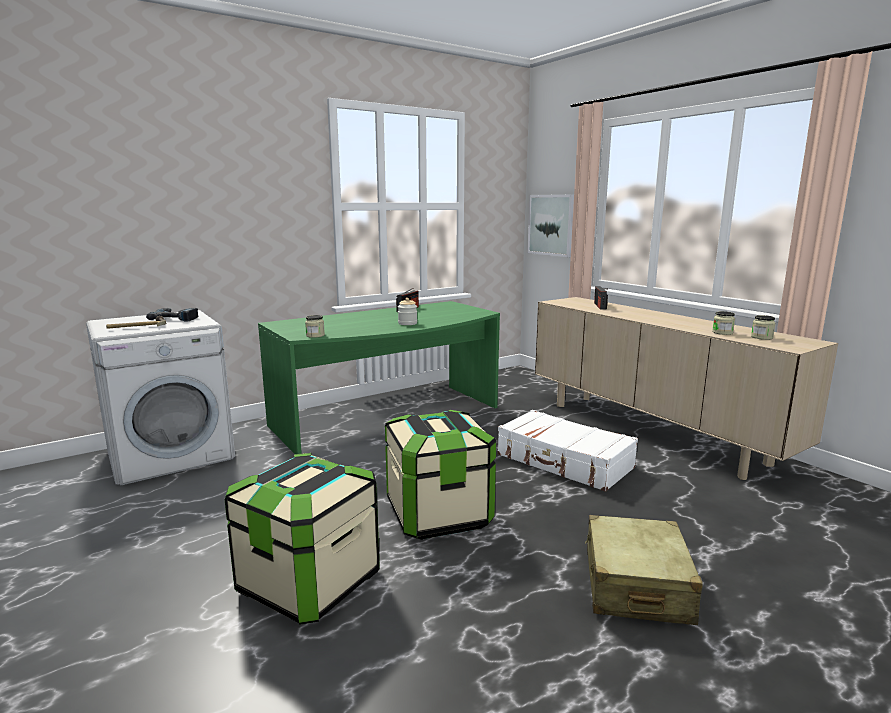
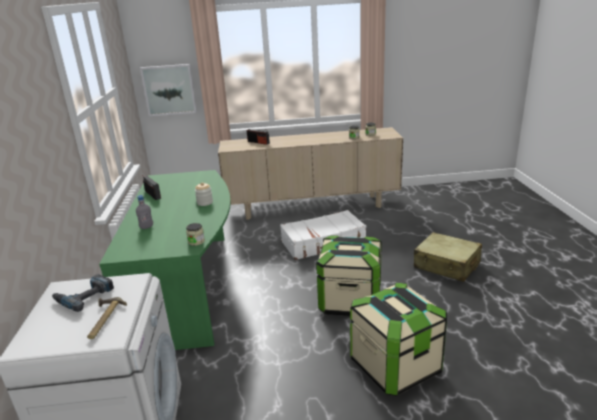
camera: 60 degrees left, 10 degrees up
(334, 320) = (146, 227): none -> grey bottle

